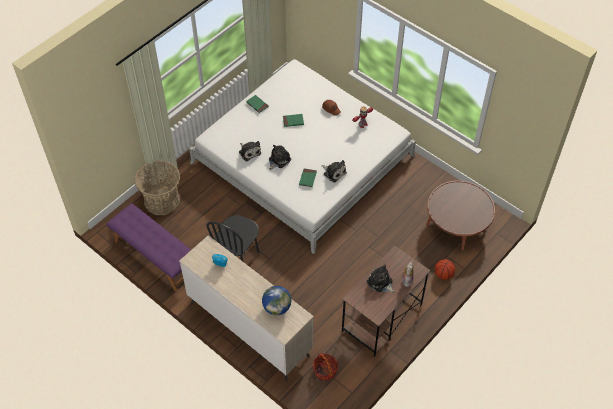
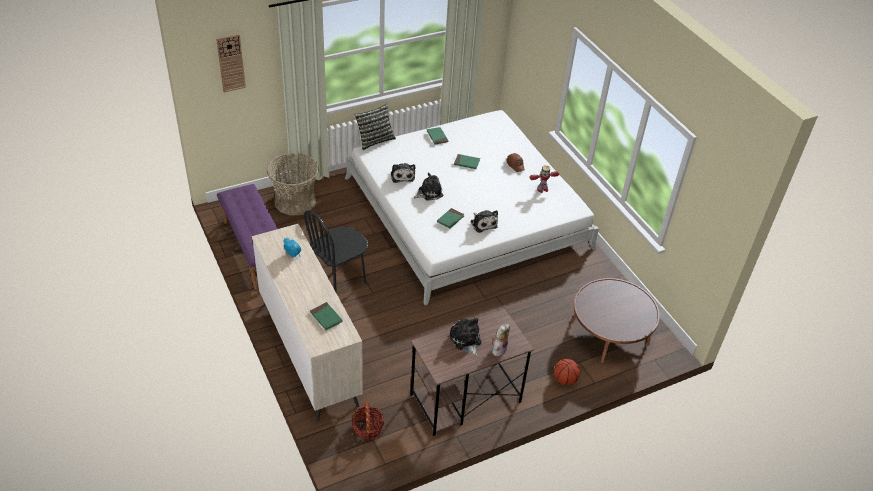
camera: 20 degrees right, 10 degrees down
(92, 118) = (231, 63): none -> wall clock
(208, 125) = (374, 139): none -> pillow
(277, 307) = (326, 317): globe -> green book

